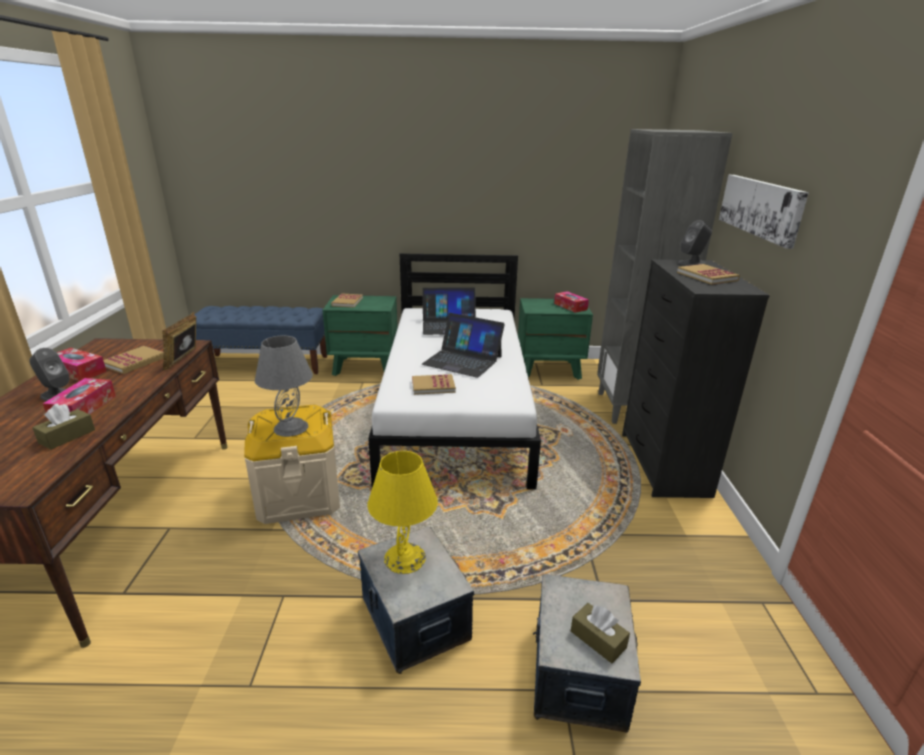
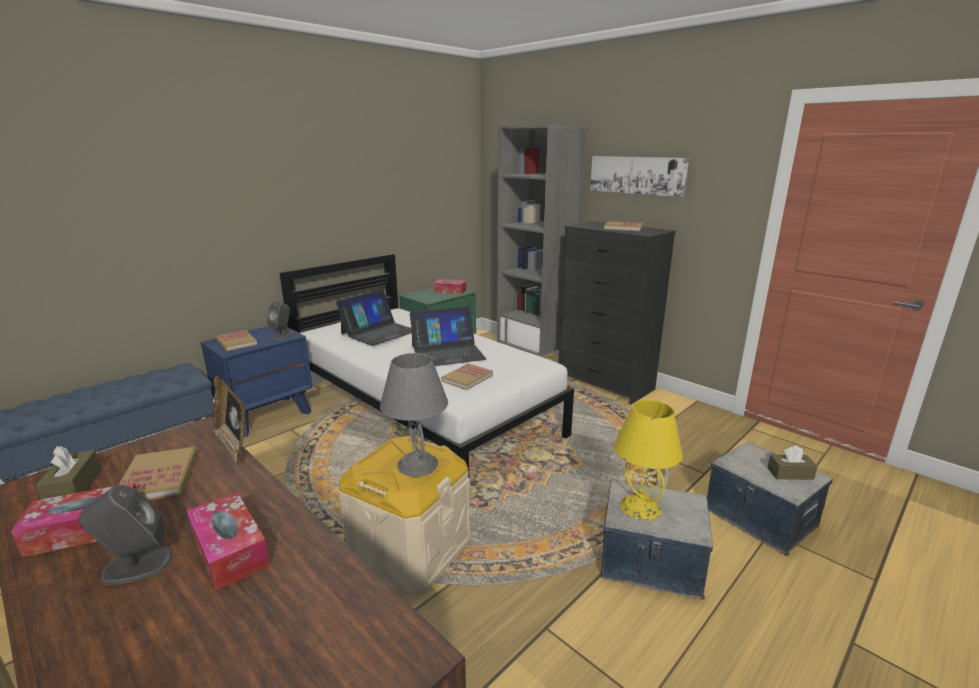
camera: 45 degrees left, 5 degrees down
(67, 436) = (301, 582): brown tissue box -> brown tissue box (73, 487)
(365, 366) = (267, 415): green nightstand -> blue nightstand
(692, 263) = (591, 224): grey speaker -> grey speaker (282, 335)

